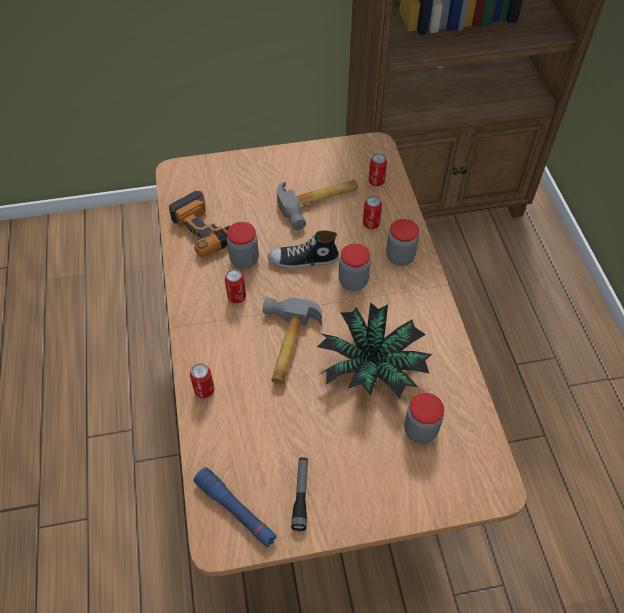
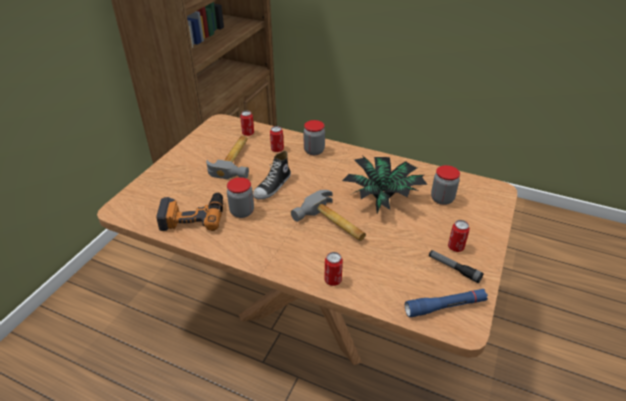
camera: 55 degrees left, 15 degrees down
(237, 297) = (269, 229): can -> can (455, 247)
(353, 281) = (312, 175): jar -> none

